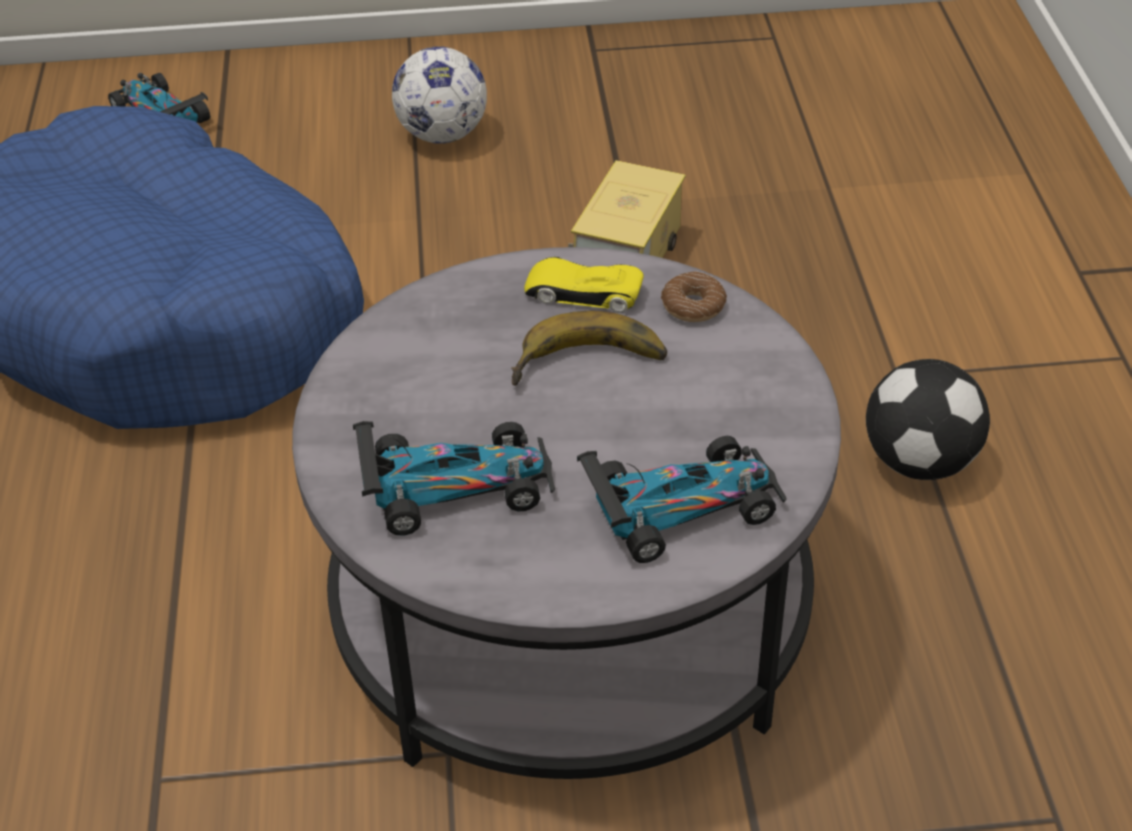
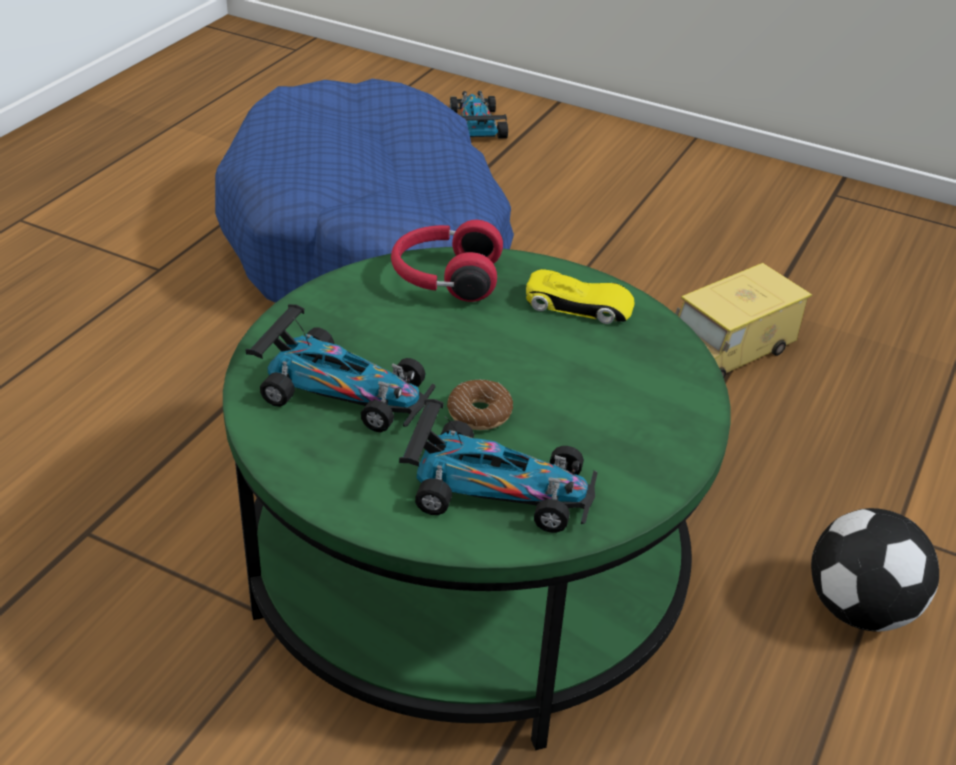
camera: 30 degrees right, 5 degrees down
(434, 323) = (445, 279): none -> red headphones
(442, 135) = (663, 208): football -> none
(570, 608) = (467, 571): grey coffee table -> green coffee table
(583, 292) = (579, 305): yellow toy car -> yellow toy car turned 150 degrees clockwise
(590, 367) = (530, 357): banana -> none
(693, 306) = (658, 351): donut -> donut (479, 413)

